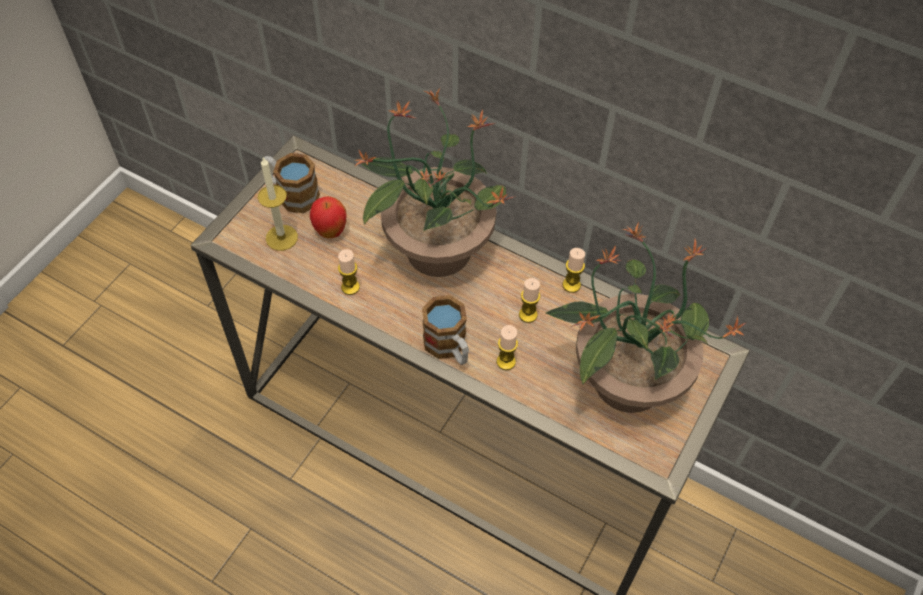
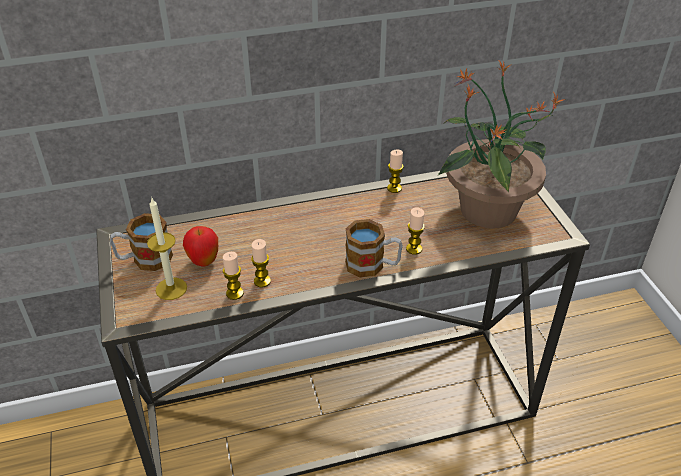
camera: 45 degrees left, 15 degrees down
(436, 249) = (290, 223): potted plant -> none
(528, 315) = (391, 218): candle -> candle (235, 293)

